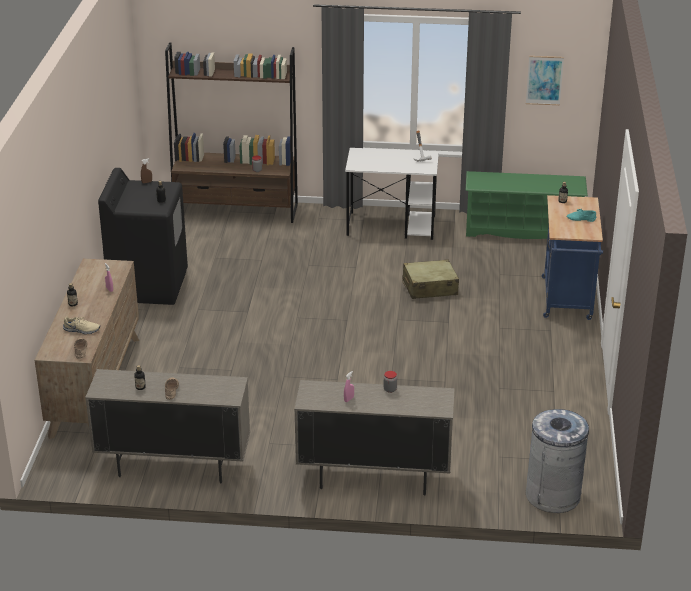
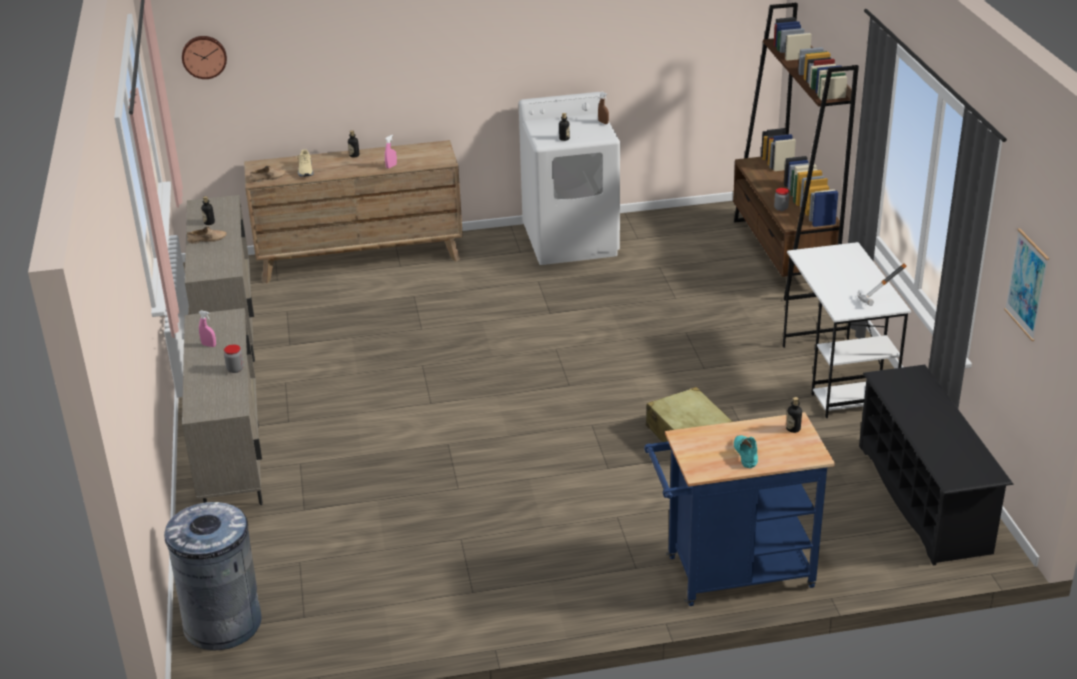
camera: 75 degrees right, 0 degrees up
(12, 281) = (204, 56): none -> wall clock
(148, 285) = (571, 241): black washing machine -> white washing machine
(522, 230) = (923, 498): green shoe rack -> black shoe rack

